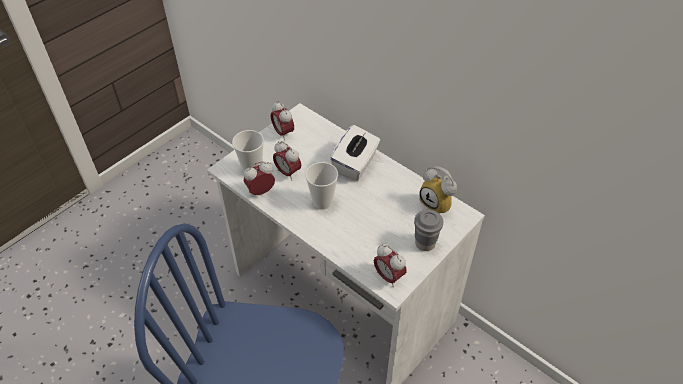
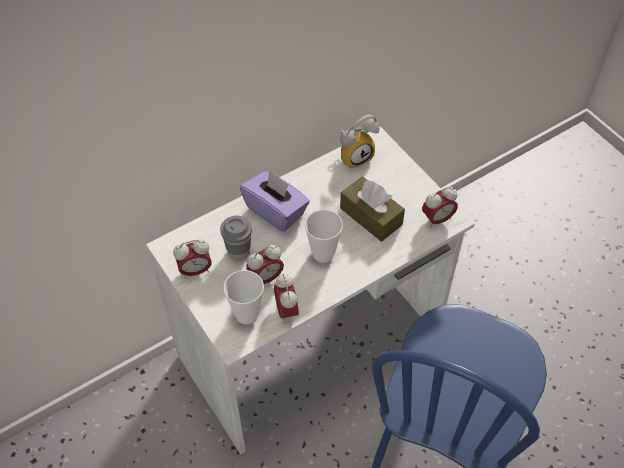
camera: 75 degrees left, 5 degrees up
(355, 164) = (276, 211): white tissue box -> purple tissue box
(373, 226) = (371, 216): none -> brown tissue box
(425, 243) = (404, 180): grey cup -> grey cup (239, 252)

